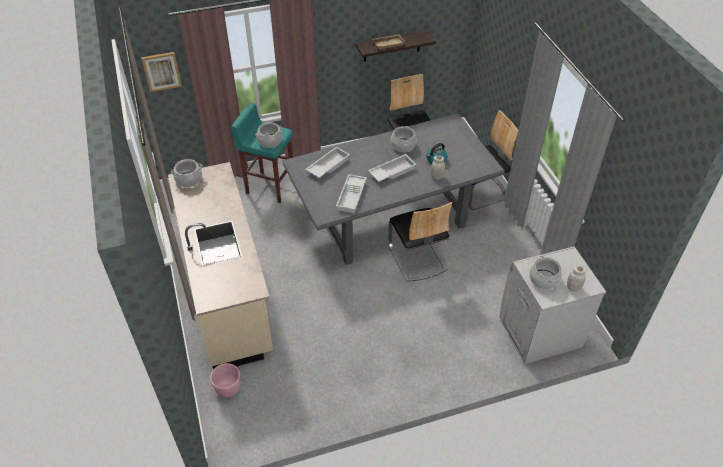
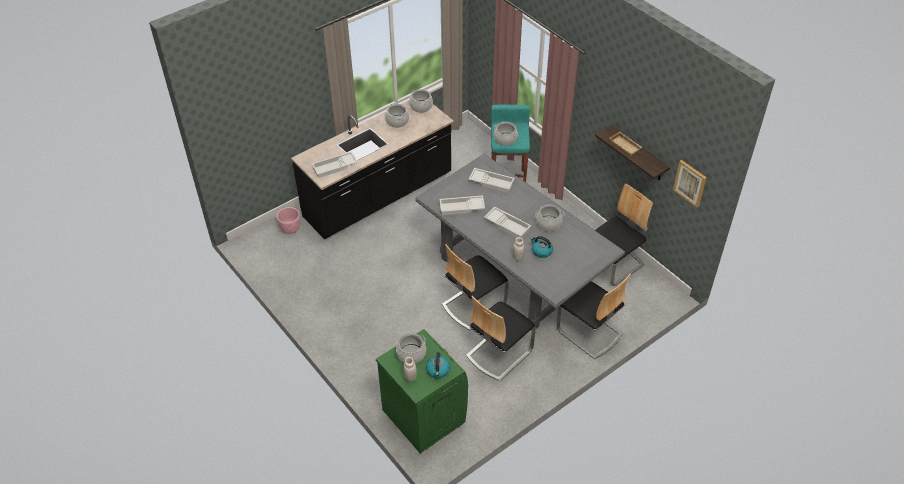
camera: 70 degrees right, 0 degrees up
(161, 71) = (487, 30): picture -> picture (690, 183)
(199, 204) = (397, 121): none -> cooking pot
(228, 292) = (378, 197): beige counter -> black counter
(241, 275) = (335, 167): none -> white tray
(482, 257) = (498, 353): none -> chair
(539, 333) = (423, 416): white washing machine -> green washing machine
(569, 264) = (438, 370): none -> kettle

